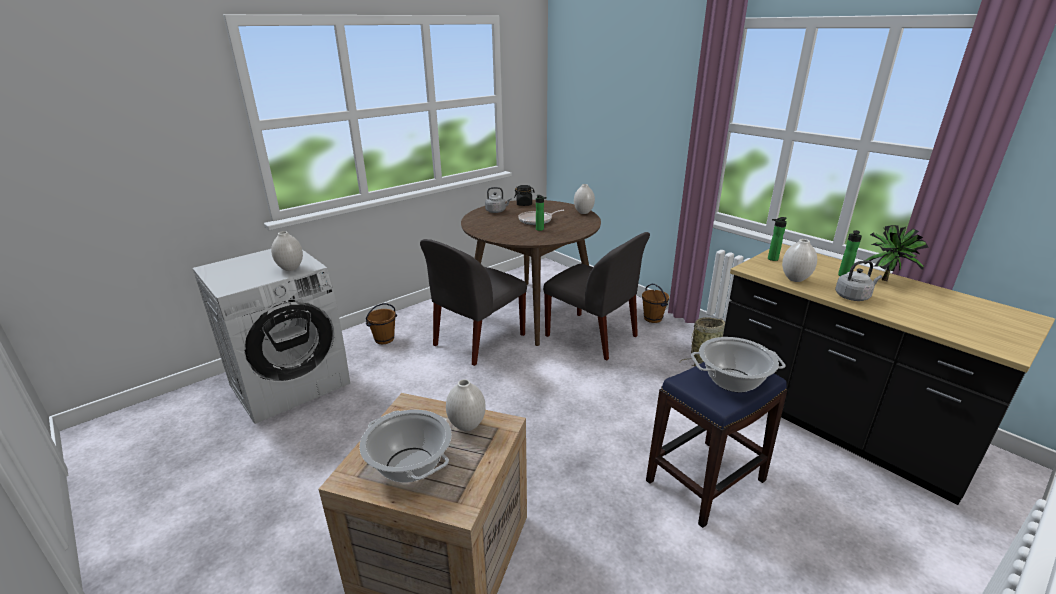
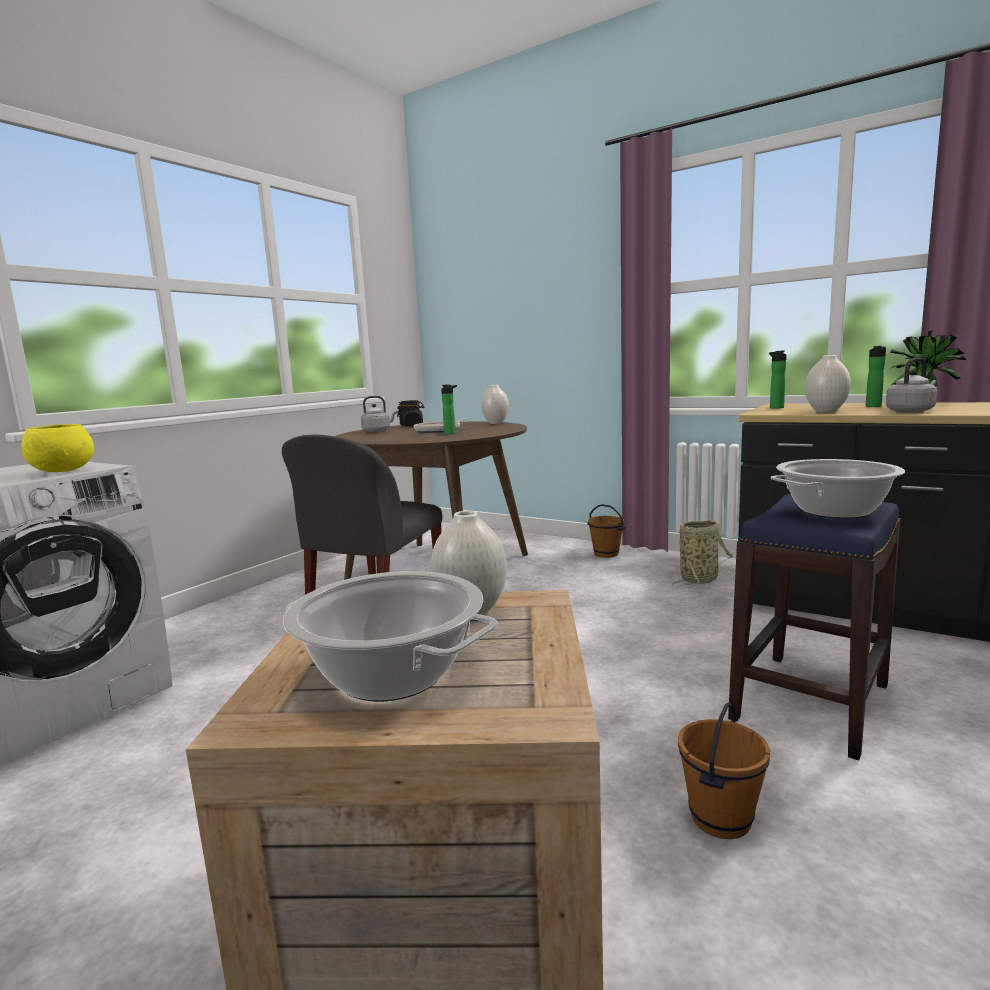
camera: 15 degrees left, 15 degrees down
(290, 268) = (62, 471): white vase -> yellow bowl
(384, 339) = (221, 627): brown bucket -> brown bucket (719, 818)
(593, 337) = (541, 580): grey chair -> none

